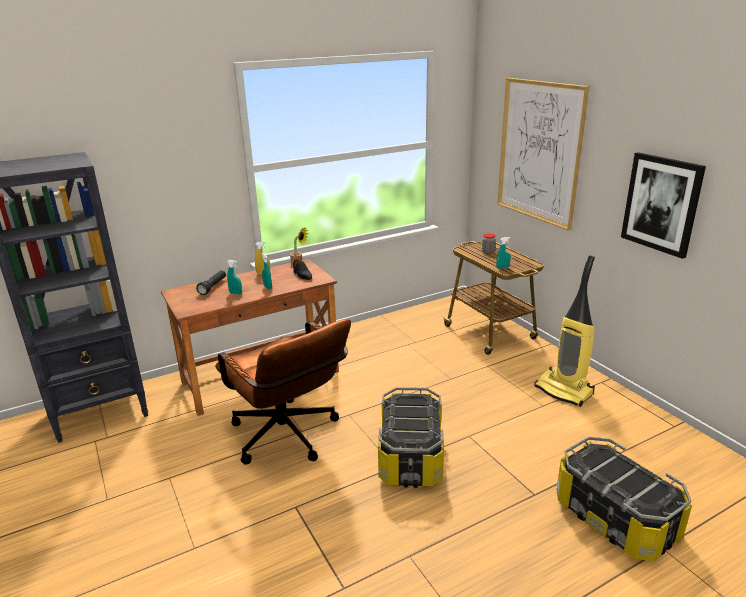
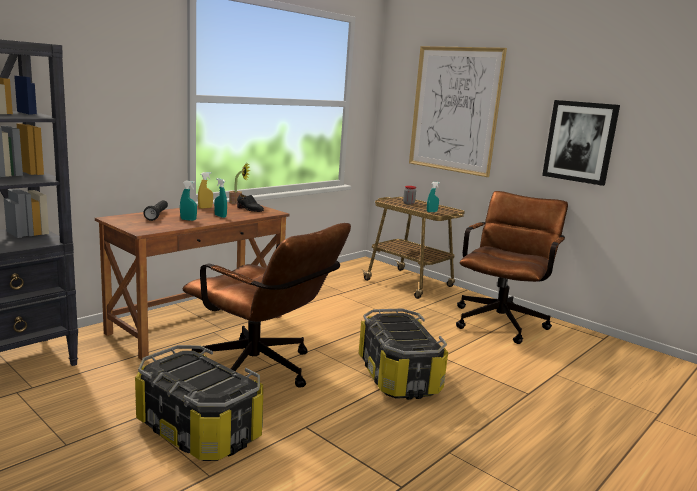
camera: 20 degrees left, 10 degrees down
(564, 391) = (501, 320): vacuum cleaner -> brown office chair
(615, 518) = (605, 403): storage box -> storage box (199, 429)

